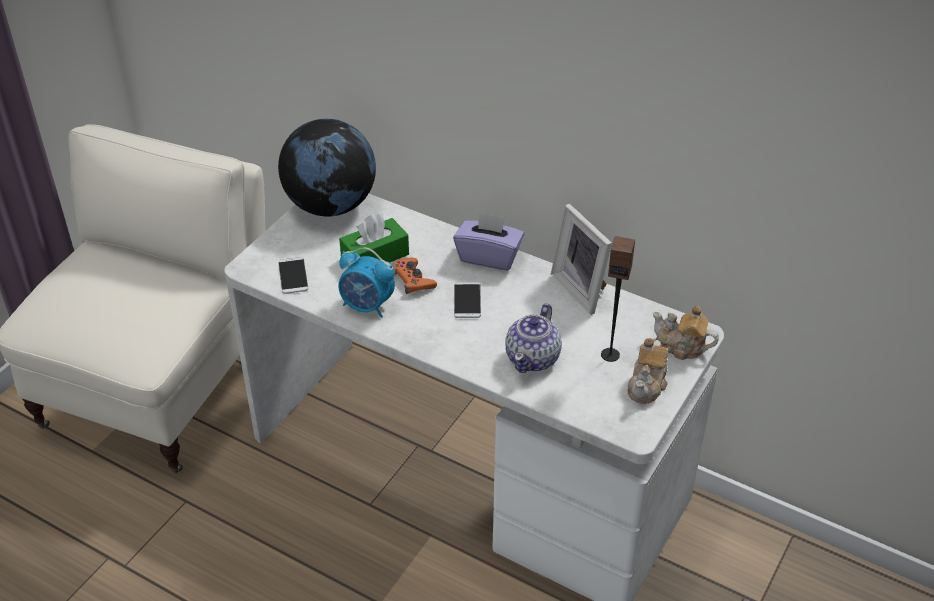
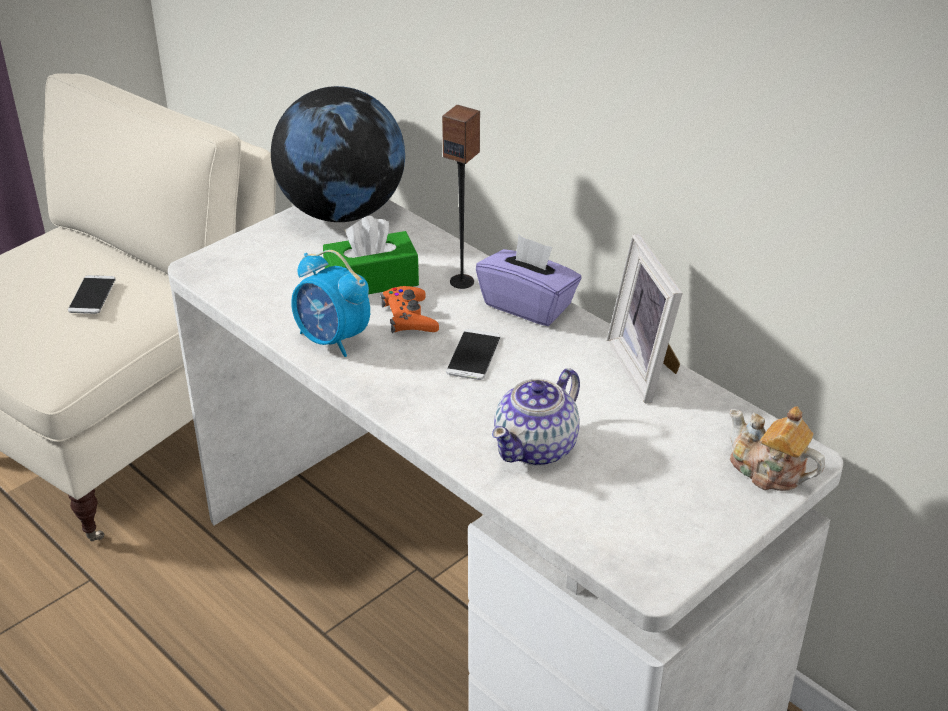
camera: 15 degrees right, 5 degrees down
(293, 276) = (252, 287): phone -> phone (92, 295)
(610, 354) = (654, 463): speaker -> speaker (462, 281)
(647, 385) = (696, 515): teapot -> none

